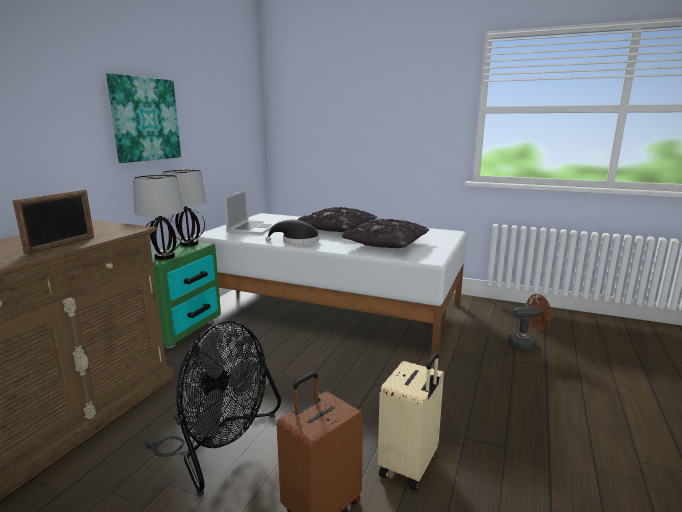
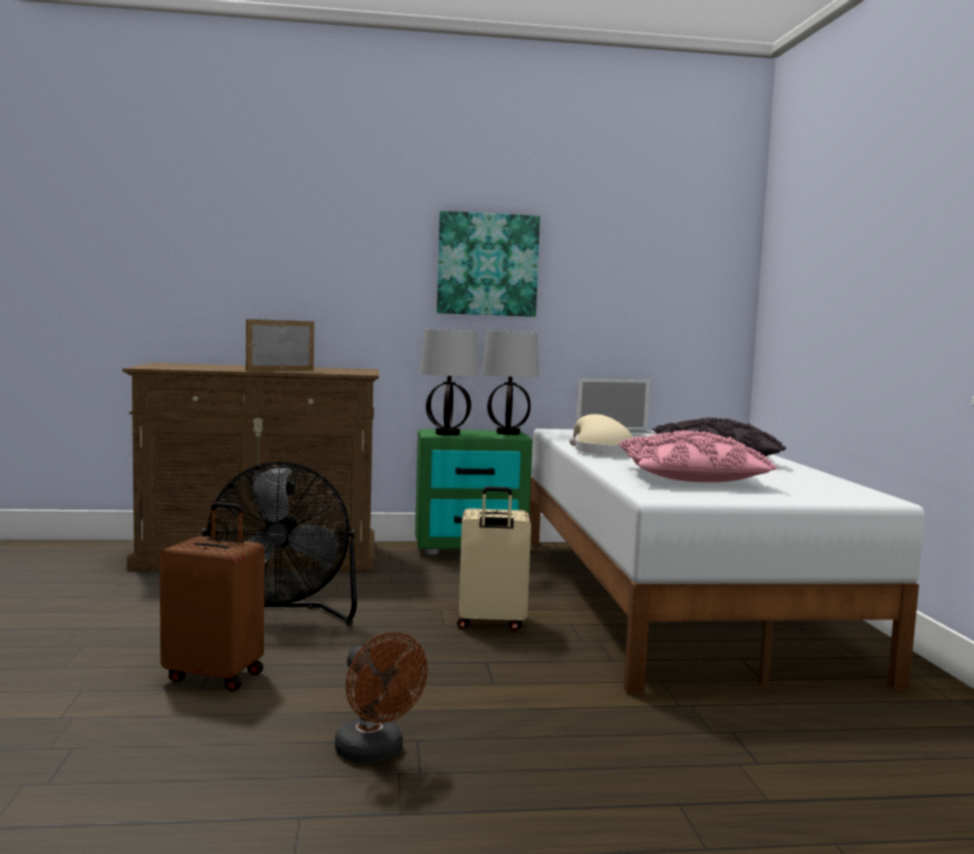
camera: 60 degrees right, 10 degrees down
(62, 245) = (280, 370): picture frame -> picture frame turned 150 degrees clockwise
(297, 241) = (601, 452): black hat -> beige hat
(386, 244) = (690, 477): black pillow -> pink pillow
(409, 465) = (319, 710): beige suitcase -> beige suitcase (491, 623)
(526, 343) = (841, 773): brown fan -> brown fan (375, 753)

